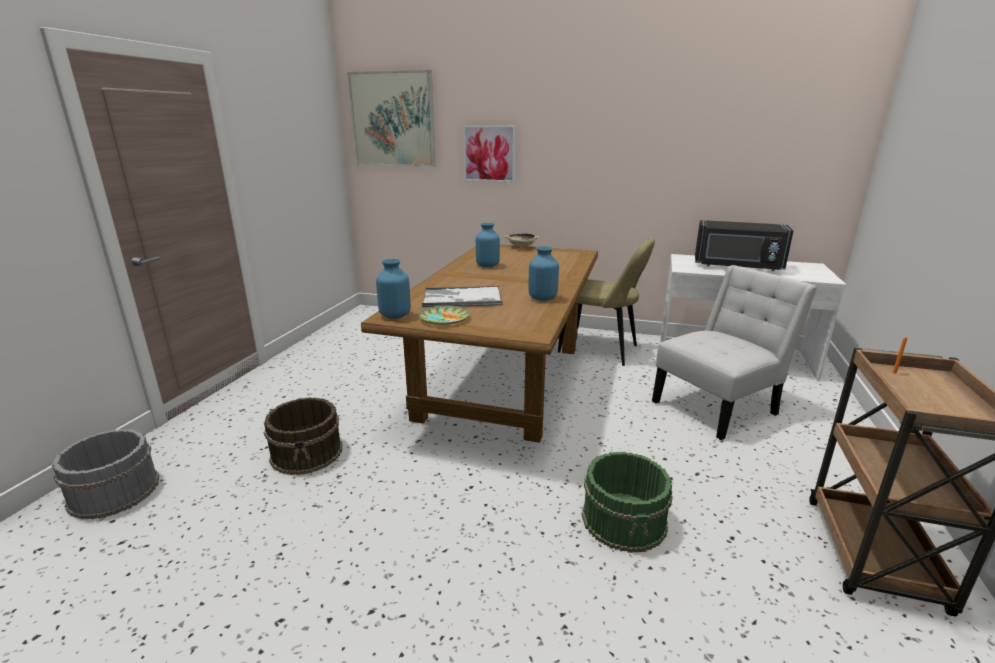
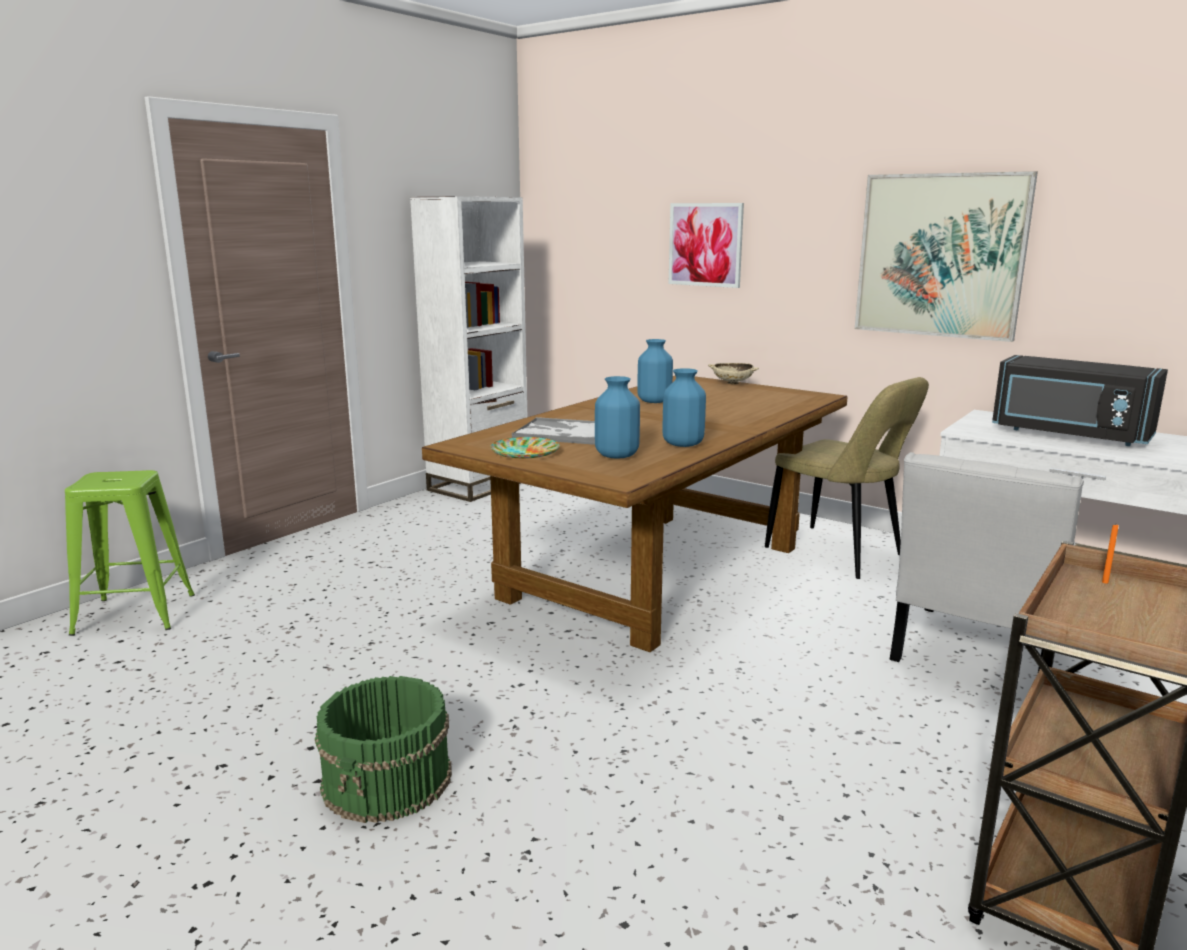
camera: 20 degrees right, 5 degrees down
(113, 492) = (136, 614): grey bucket -> green stool
(308, 453) = (352, 613): brown bucket -> none
(341, 331) = (479, 485): none -> white bookcase
(393, 120) = (582, 196): picture -> picture (940, 255)
(394, 315) = (468, 444): blue vase -> blue vase (616, 455)
(624, 520) = (699, 762): green bucket -> green bucket (388, 780)
(718, 406) = (974, 655): white chair -> white chair turned 135 degrees clockwise

